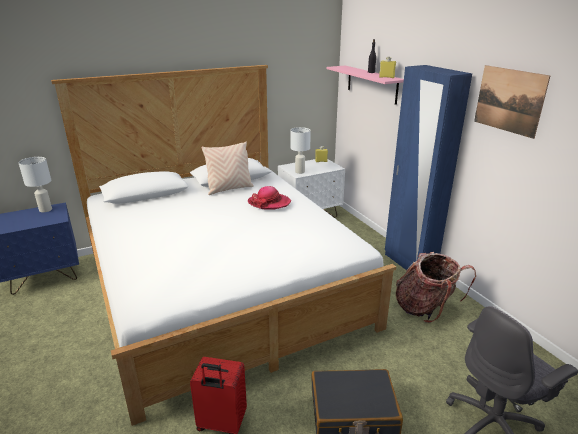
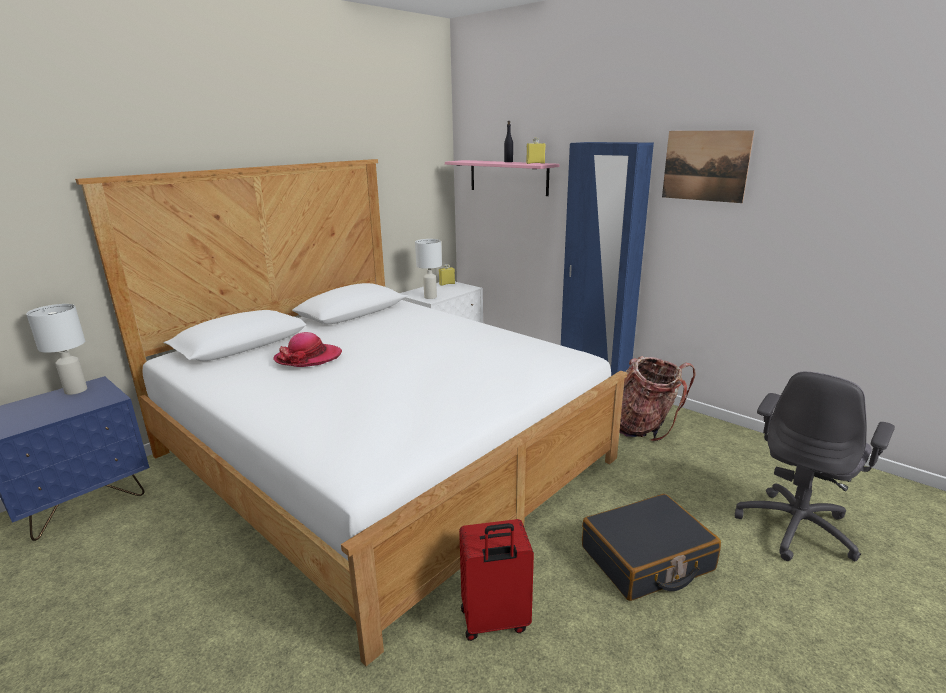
camera: 20 degrees left, 5 degrees down
(229, 189) = (360, 323): beige pillow -> none
(269, 203) = (429, 329): hat -> hat (308, 358)

